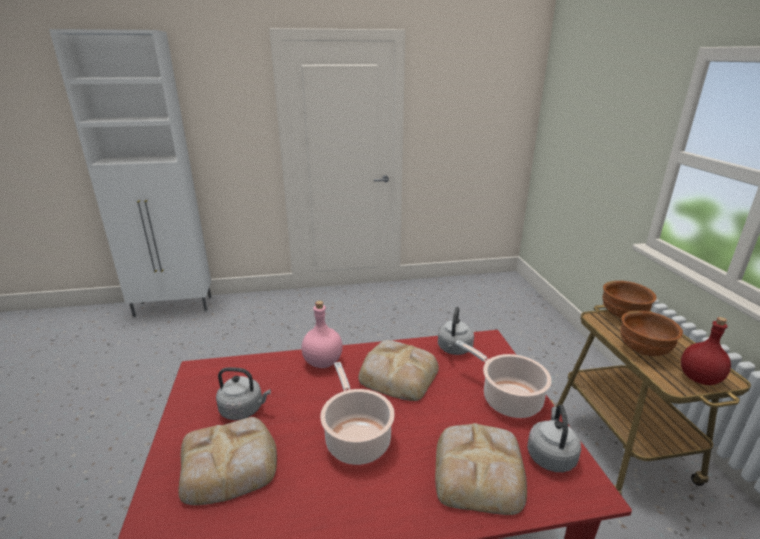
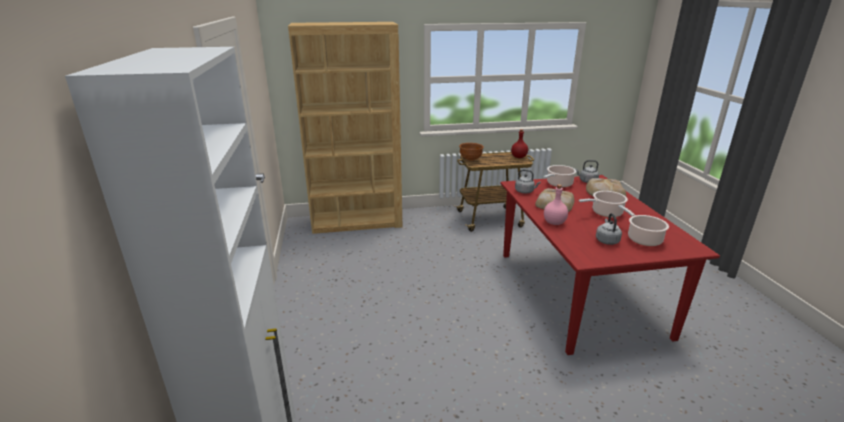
camera: 90 degrees left, 0 degrees up
(230, 465) = (642, 238): bread -> cooking pot
(528, 312) = (357, 222): none -> brown bookcase
(643, 351) = (501, 162): brown bowl -> none

